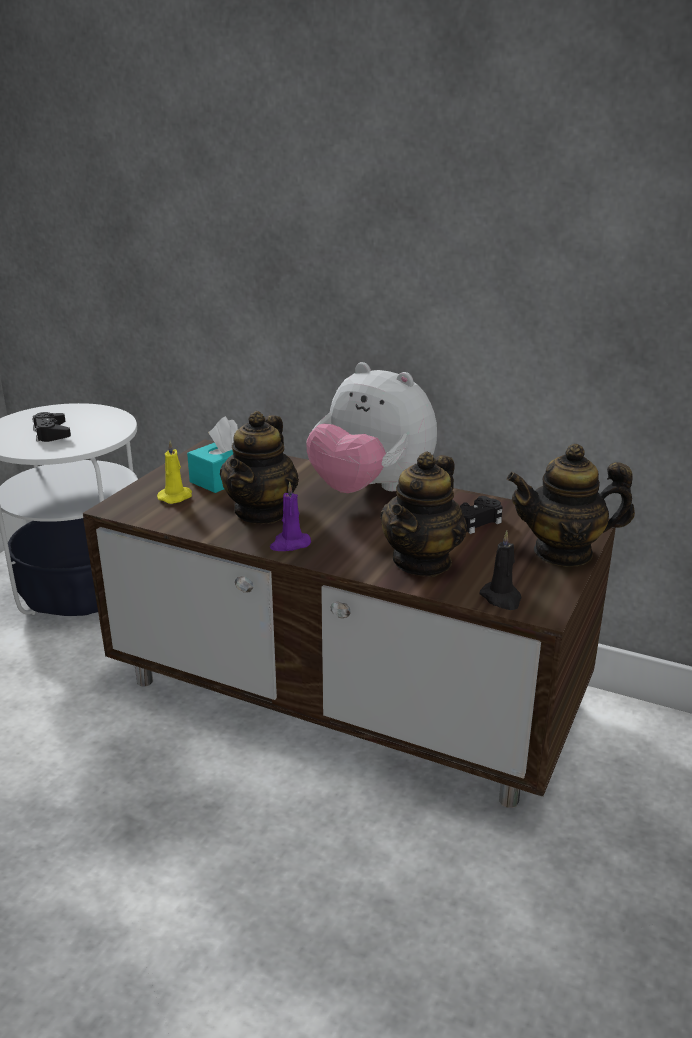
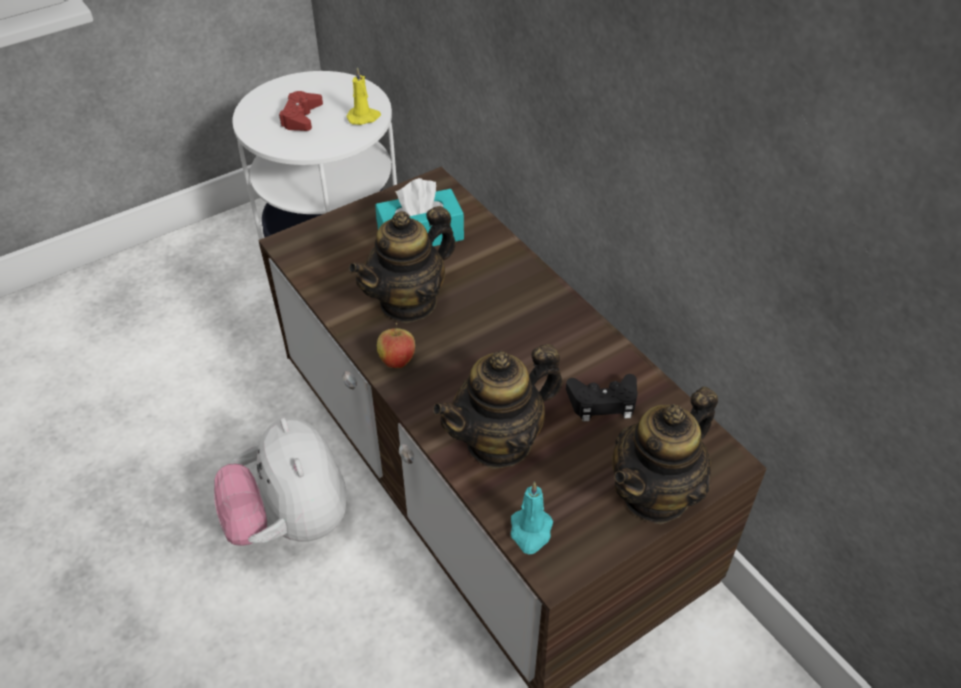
camera: 30 degrees right, 20 degrees up
(51, 433) = (301, 117): black game controller -> red game controller
(176, 497) = (350, 248): yellow candle -> yellow candle (364, 117)
(289, 544) = (397, 361): purple candle -> apple
(370, 490) = (538, 309): plush toy -> plush toy (291, 521)
(501, 598) = (530, 532): black candle -> turquoise candle
(563, 552) = (656, 494): teapot -> teapot turned 75 degrees counterclockwise

